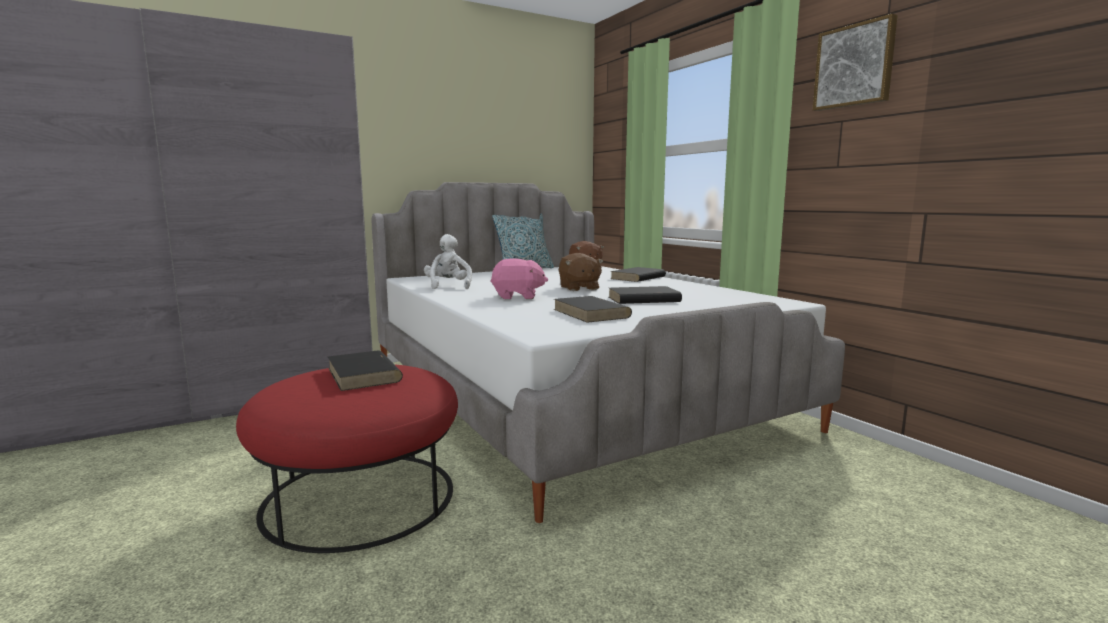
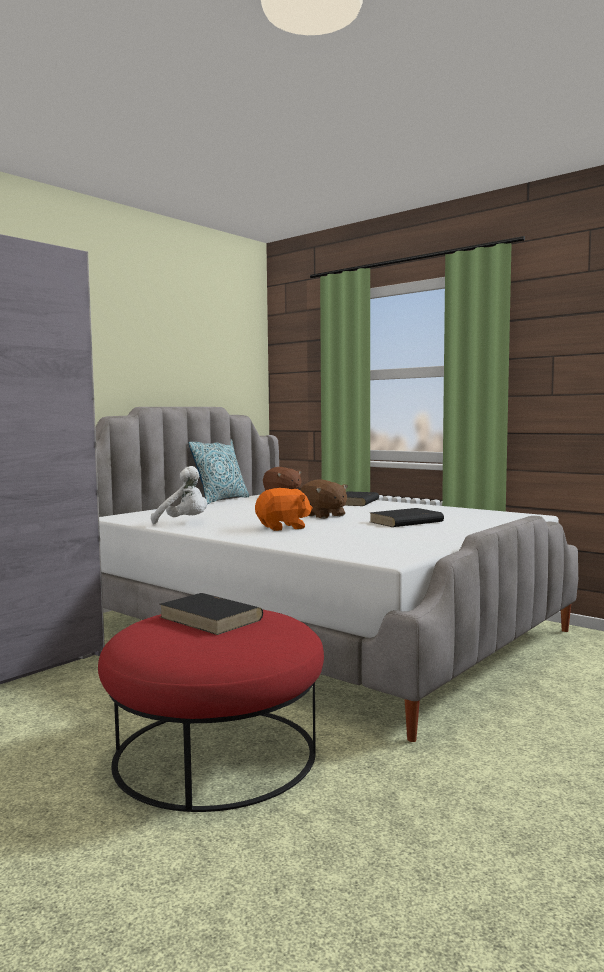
camera: 20 degrees left, 5 degrees down
(448, 286) = (184, 522): white plush toy -> white plush toy turned 150 degrees clockwise
(518, 297) = (283, 527): pink plush toy -> orange plush toy
(591, 313) = (388, 537): black book -> none
(855, 66) = (563, 311): picture -> none

